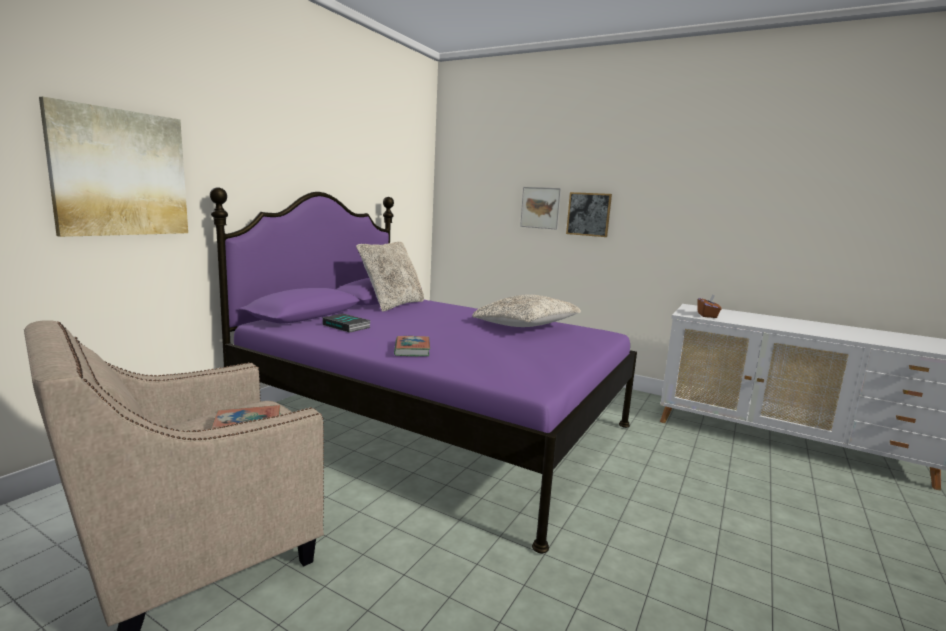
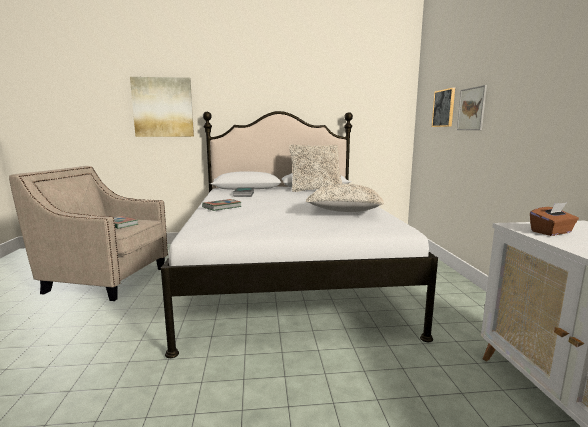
camera: 55 degrees right, 0 degrees up
(436, 425) = (288, 278): purple bed -> white bed
(588, 214) = (506, 109): picture -> picture (444, 108)

